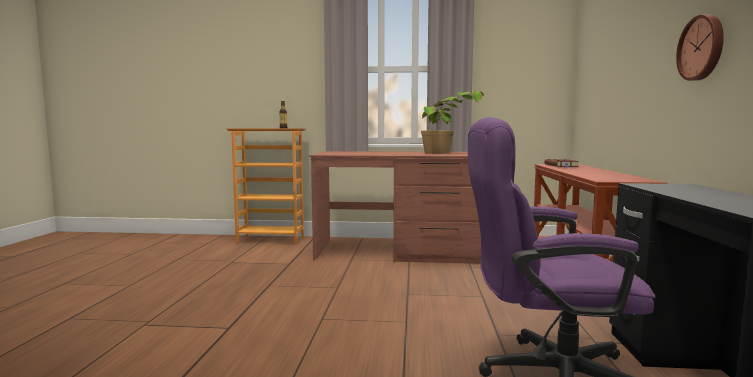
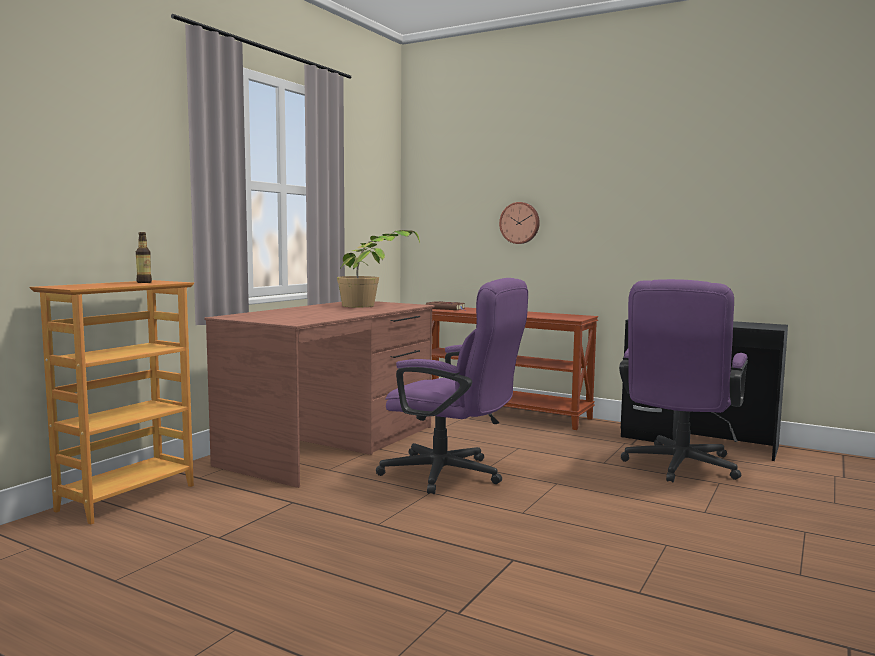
camera: 65 degrees left, 0 degrees up
(380, 287) = (452, 475): none -> purple office chair
(702, 48) = (629, 218): wall clock -> wall clock (520, 223)

